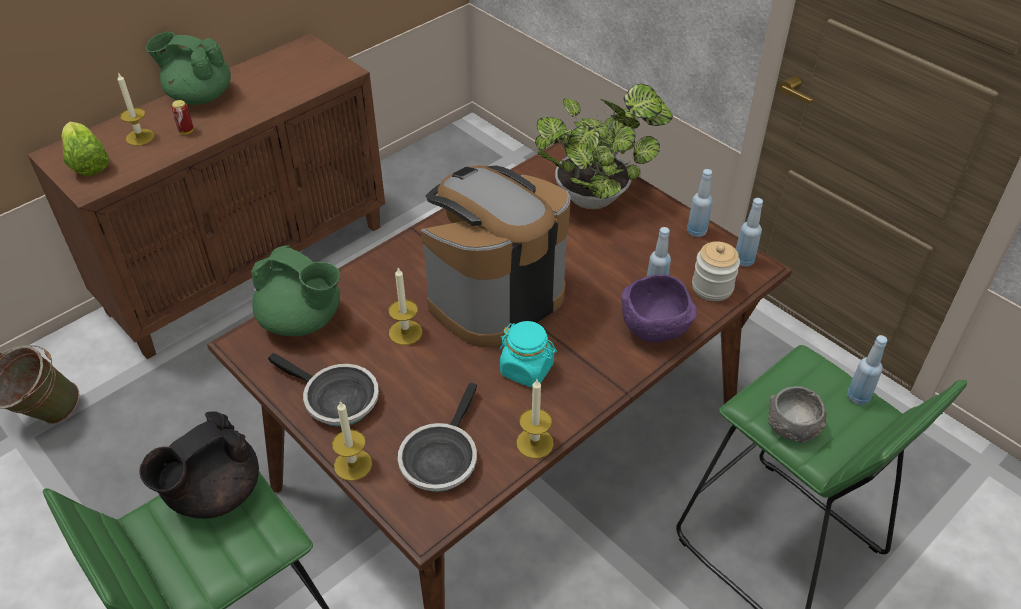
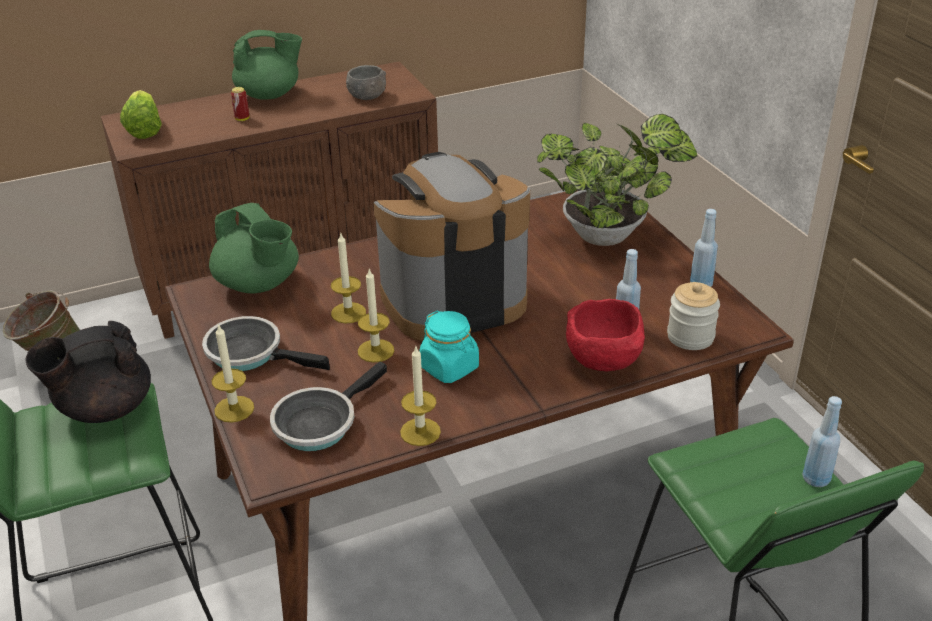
camera: 20 degrees right, 10 degrees down
(140, 137) = (200, 117): candle -> candle (376, 351)
(199, 96) = (270, 95): green teapot -> green teapot turned 135 degrees clockwise
(336, 400) = (250, 353): frying pan -> frying pan turned 150 degrees clockwise
(656, 330) = (605, 362): purple bowl -> red bowl
(744, 261) = (740, 320): blue bottle -> none
(792, 427) = (720, 489): grey bowl -> grey bowl (367, 95)

